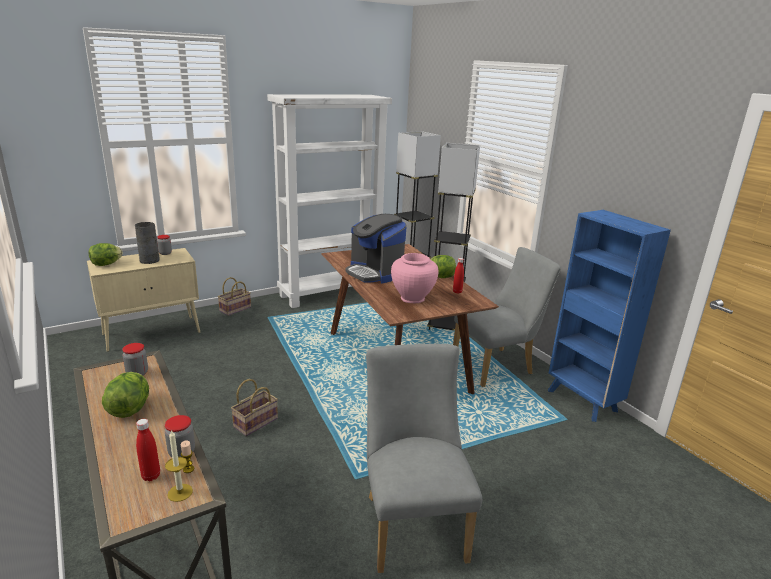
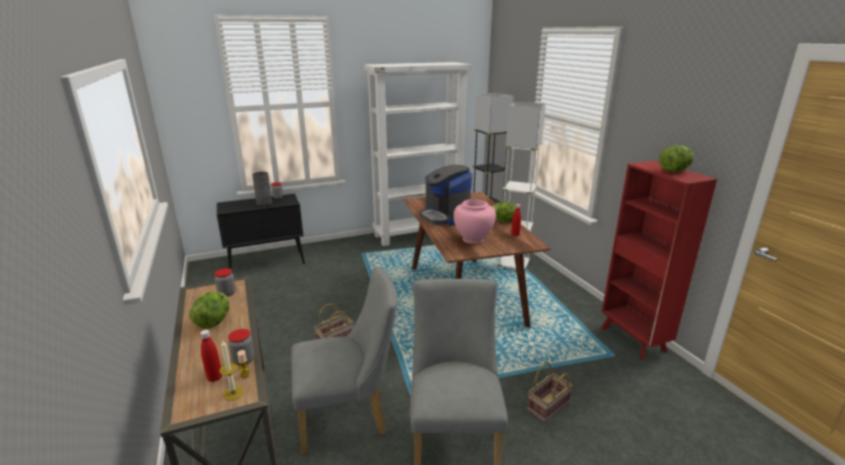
camera: 10 degrees right, 0 degrees up
(106, 264) = (230, 206): lettuce -> lettuce (674, 171)
(153, 333) = (267, 263): beige cabinet -> black cabinet
(235, 309) = (336, 246): basket -> basket (548, 407)
(444, 326) = (513, 266): black floor lamp -> white floor lamp
(497, 366) = (556, 303): grey chair -> grey chair (349, 416)
(583, 401) = (633, 340): blue bookcase -> red bookcase

